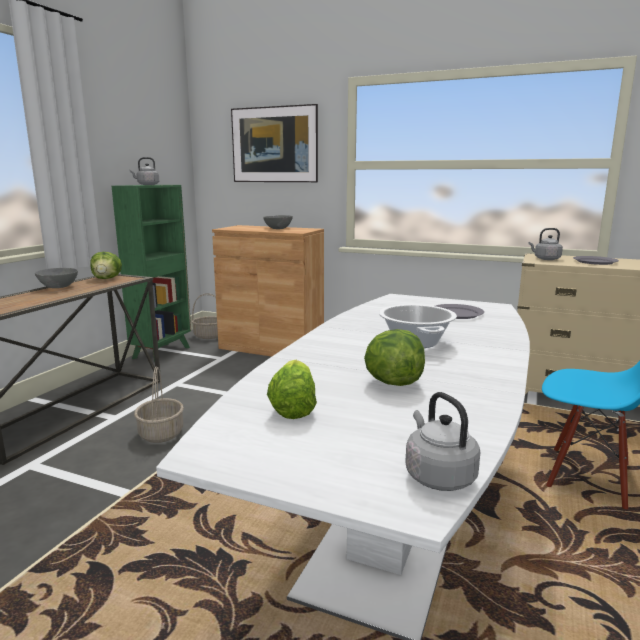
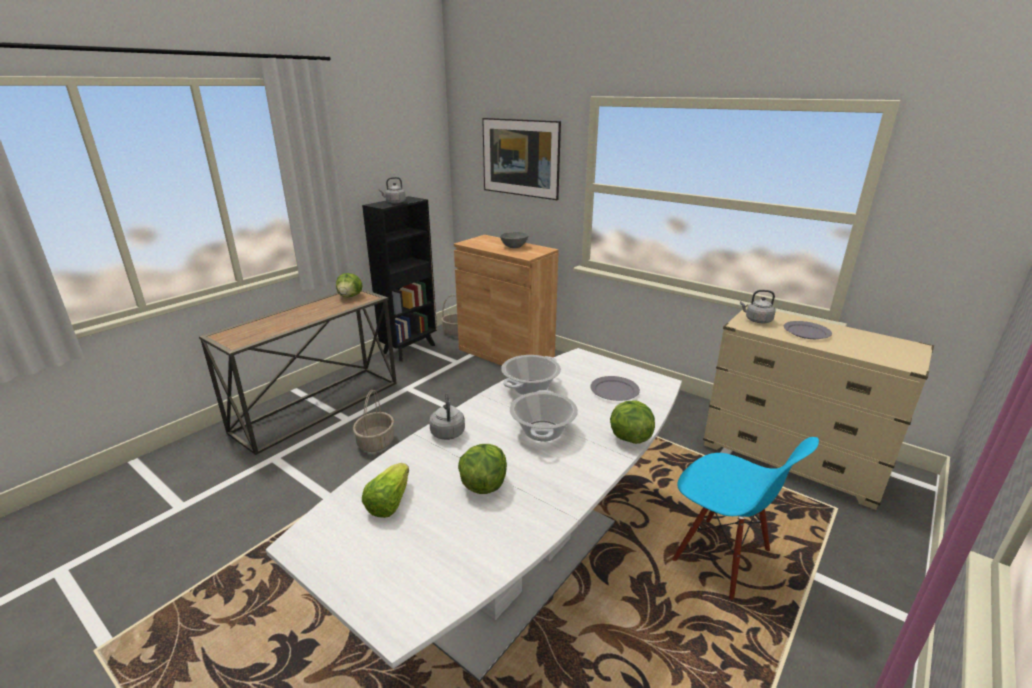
camera: 15 degrees right, 10 degrees up
(58, 287) = (307, 306): grey bowl -> none
(162, 352) = (410, 349): green bookcase -> black bookcase
(370, 318) = (530, 388): none -> cooking pot
(438, 475) = (436, 601): grey kettle -> grey kettle (447, 432)
(506, 338) = (629, 437): none -> lettuce

